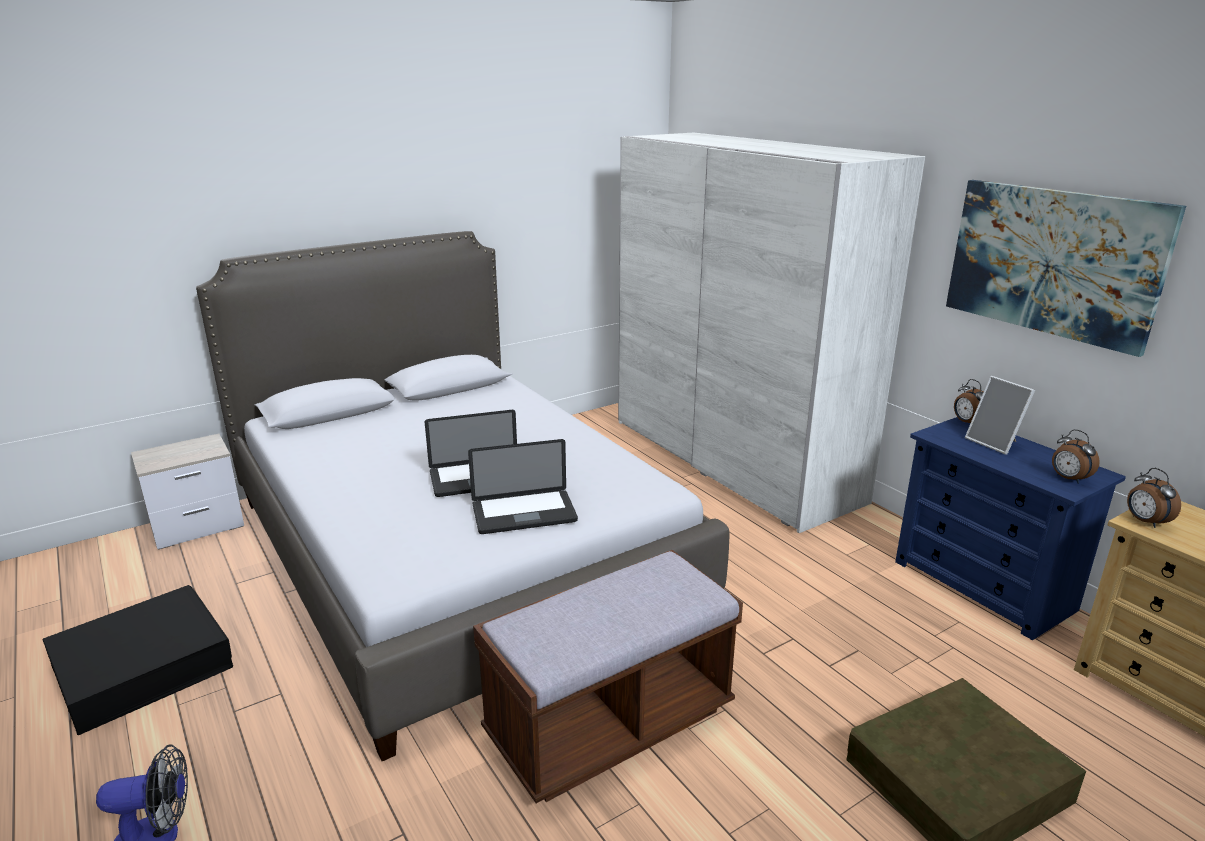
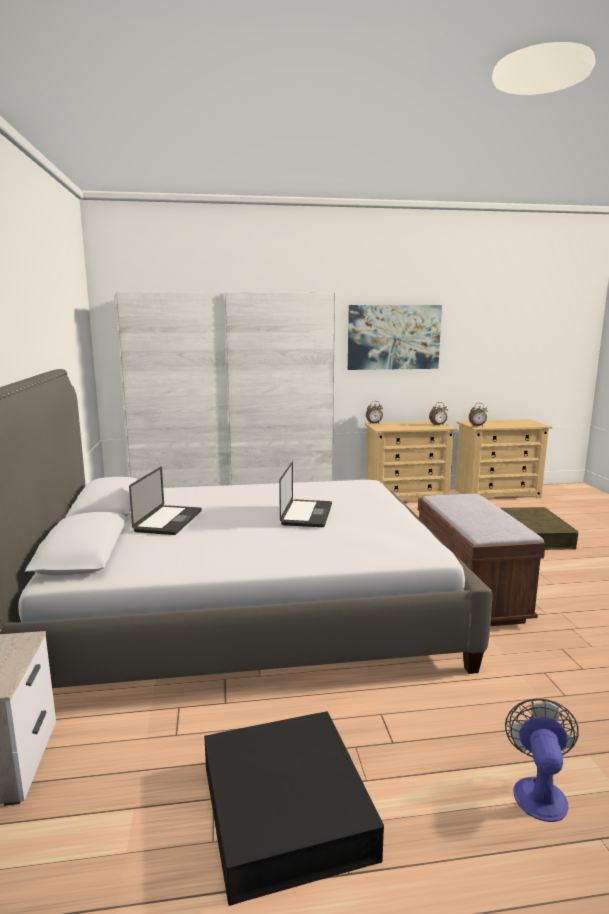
camera: 65 degrees left, 10 degrees down
(524, 513) = (367, 511): laptop -> laptop (168, 521)
(983, 585) = (407, 497): blue dresser -> beige dresser
(995, 443) = (398, 425): picture frame -> none

